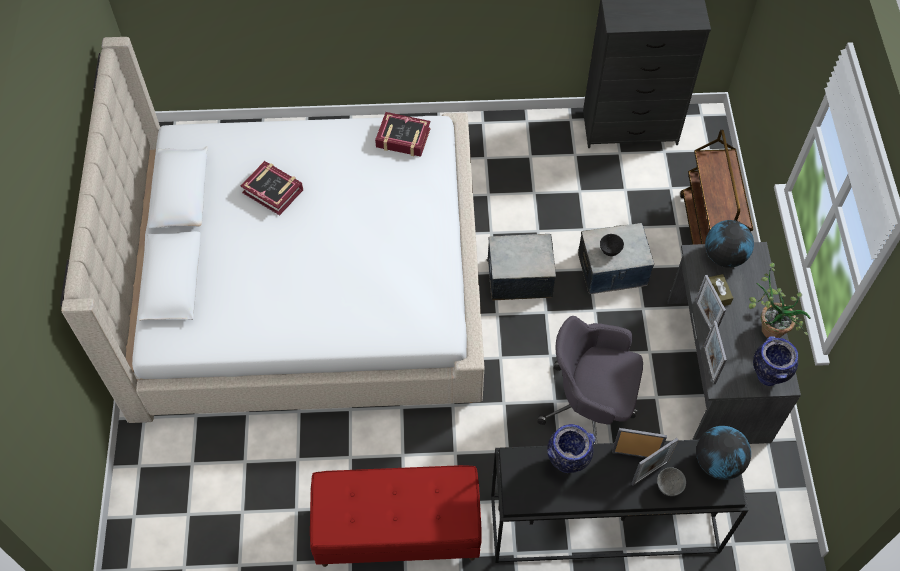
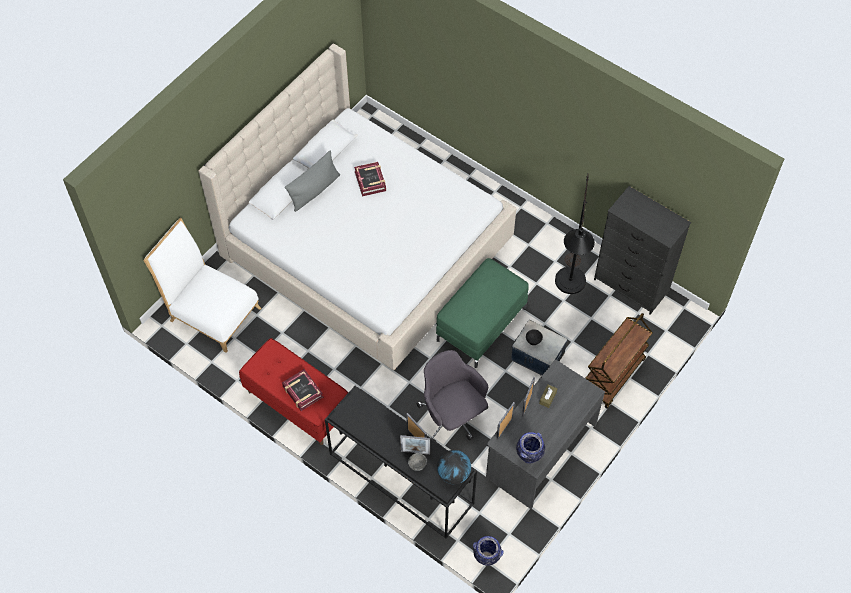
camera: 40 degrees right, 0 degrees up
(180, 501) = (210, 311): none -> white chair
(212, 248) = (314, 190): none -> grey pillow
(403, 138) = (463, 198): book -> book (302, 392)
(519, 278) = (481, 324): storage box -> green ottoman
(567, 462) = (380, 417): vase -> vase (486, 558)
(572, 174) = (569, 288): none -> black floor lamp
(724, 256) = (572, 381): globe -> none
(767, 325) = (557, 432): potted plant -> none

